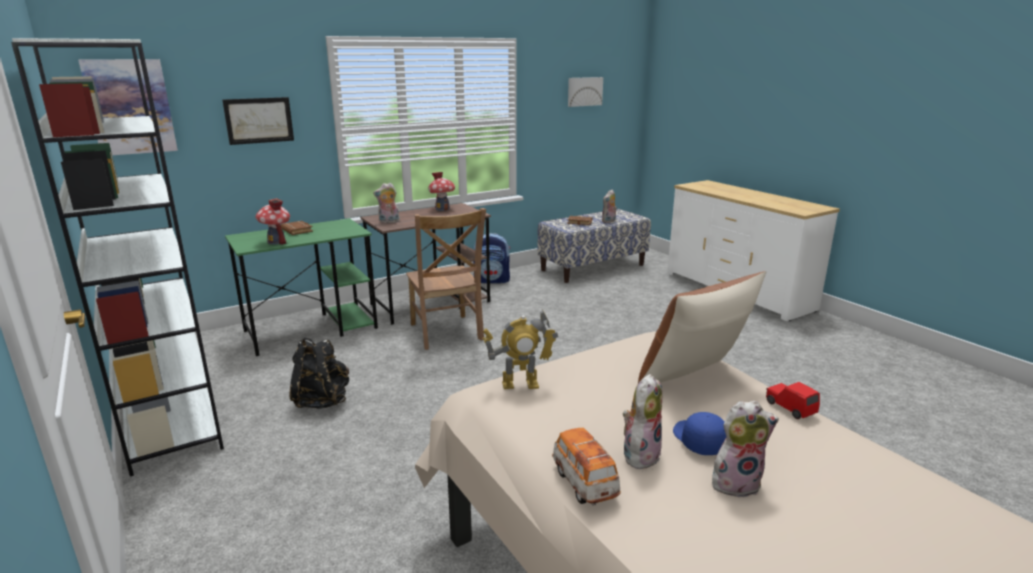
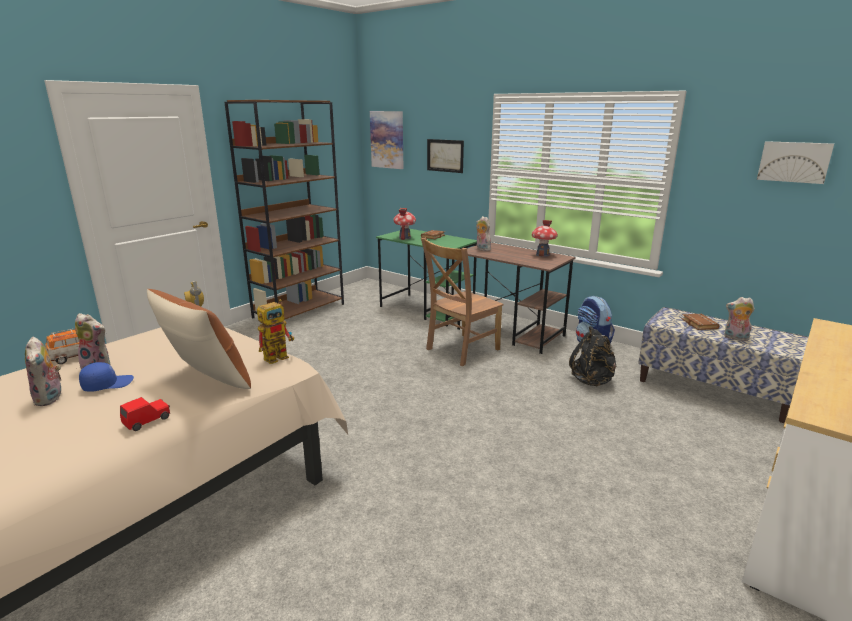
camera: 70 degrees right, 0 degrees up
(170, 422) = (299, 310): white bookcase -> brown bookcase
(322, 401) = (336, 337): black backpack -> black backpack (592, 380)
(639, 339) = (279, 356): none -> toy robot

